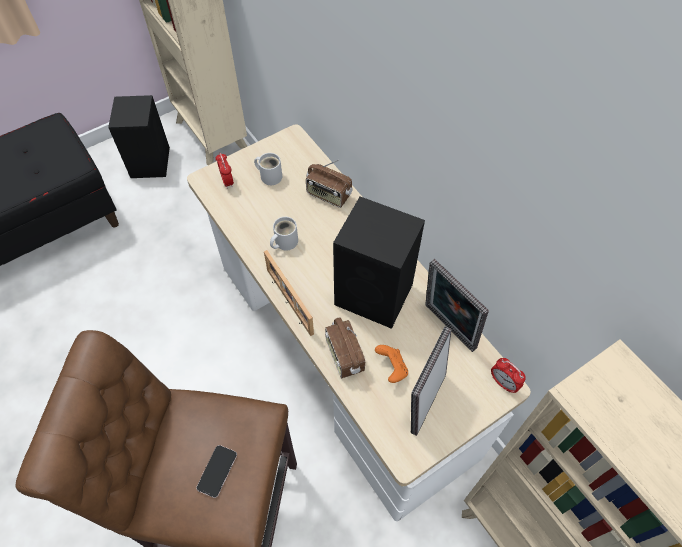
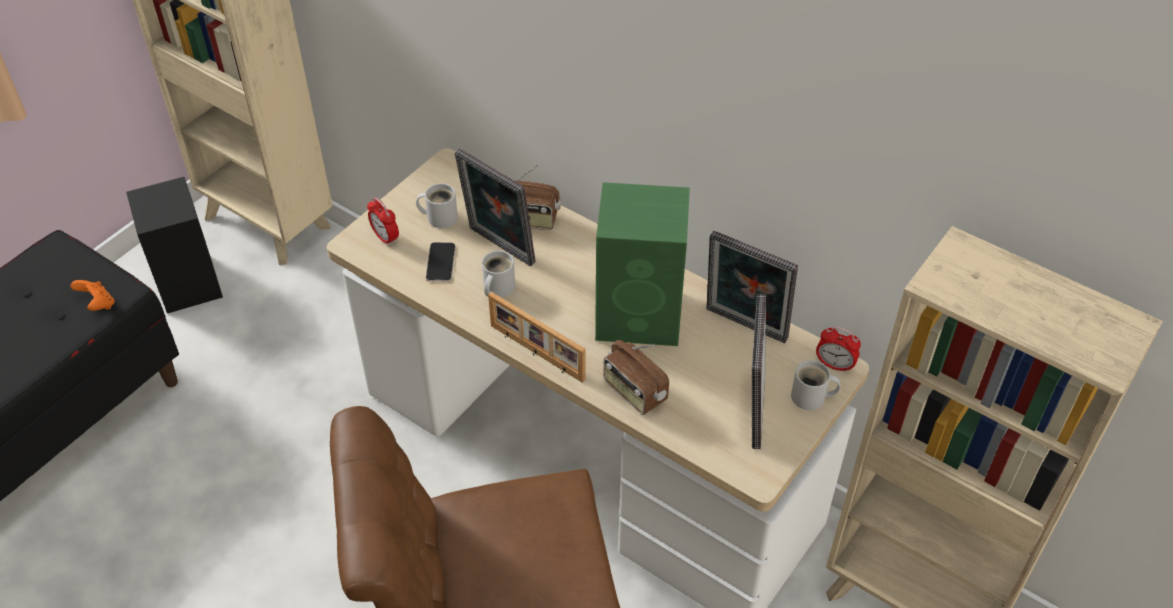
camera: 20 degrees left, 10 degrees down
(217, 471) = (539, 559): phone -> phone (440, 262)
(298, 211) = (498, 248): none -> picture frame
(375, 295) = (641, 315): black speaker -> green speaker
(392, 368) = (698, 388): orange game controller -> orange game controller (98, 304)
(474, 405) = (811, 398): none -> white mug

